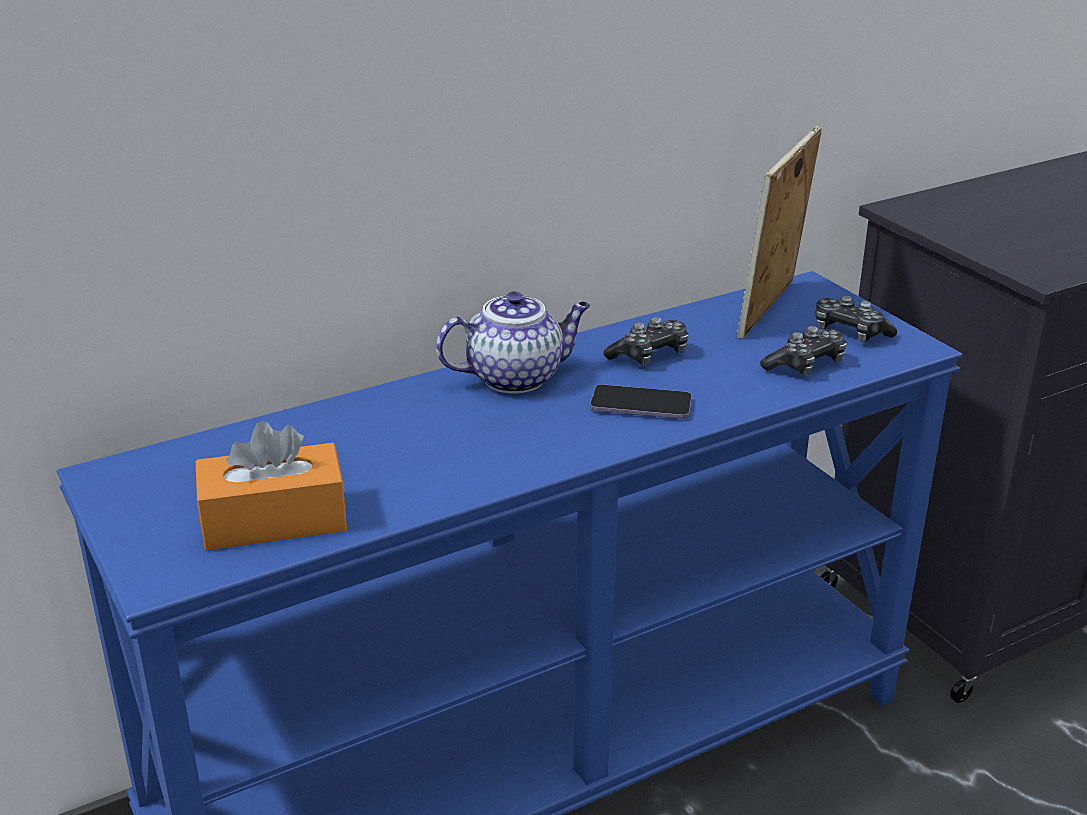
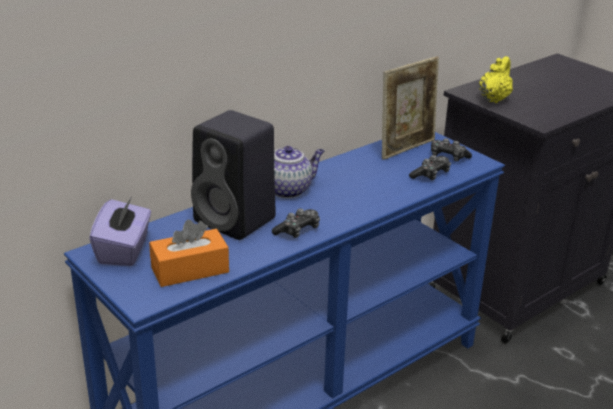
camera: 10 degrees left, 0 degrees up
(167, 473) = (124, 250): none -> purple tissue box
(399, 430) = (237, 220): none -> black speaker
(641, 405) = (355, 200): phone -> none
(649, 355) = (352, 174): game controller -> game controller (298, 230)
(771, 311) = (406, 148): picture frame -> picture frame turned 150 degrees counterclockwise
(956, 224) = (494, 99): none -> yellow teapot

